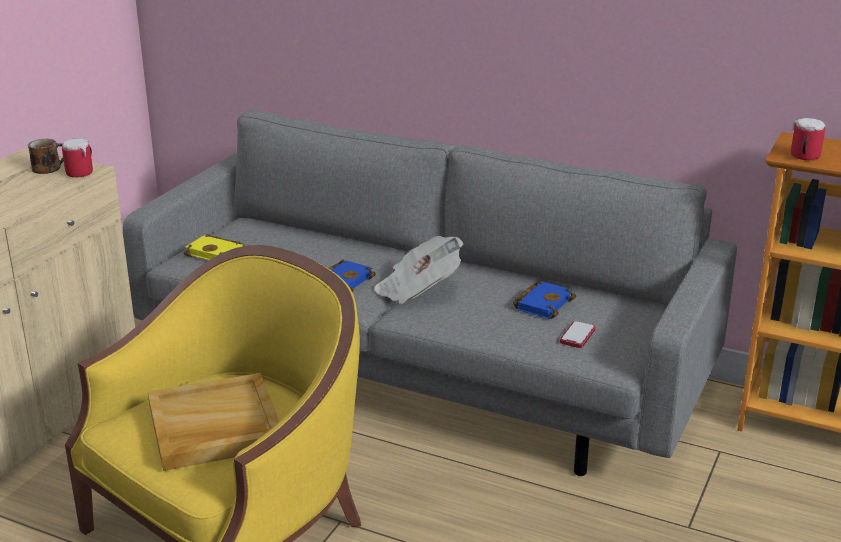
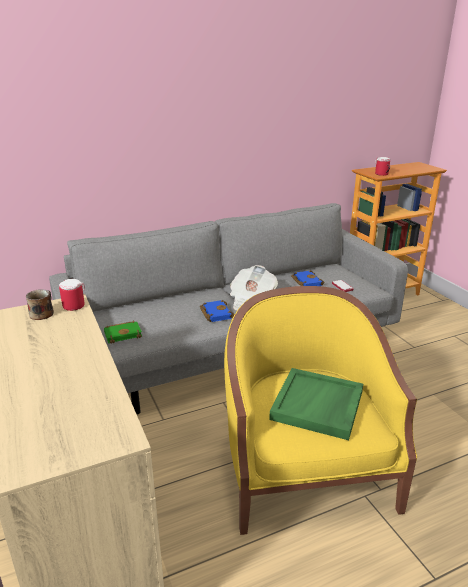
camera: 50 degrees left, 0 degrees up
(214, 426) = (318, 406): beige tray -> green tray
(217, 253) = (123, 334): yellow book -> green book

